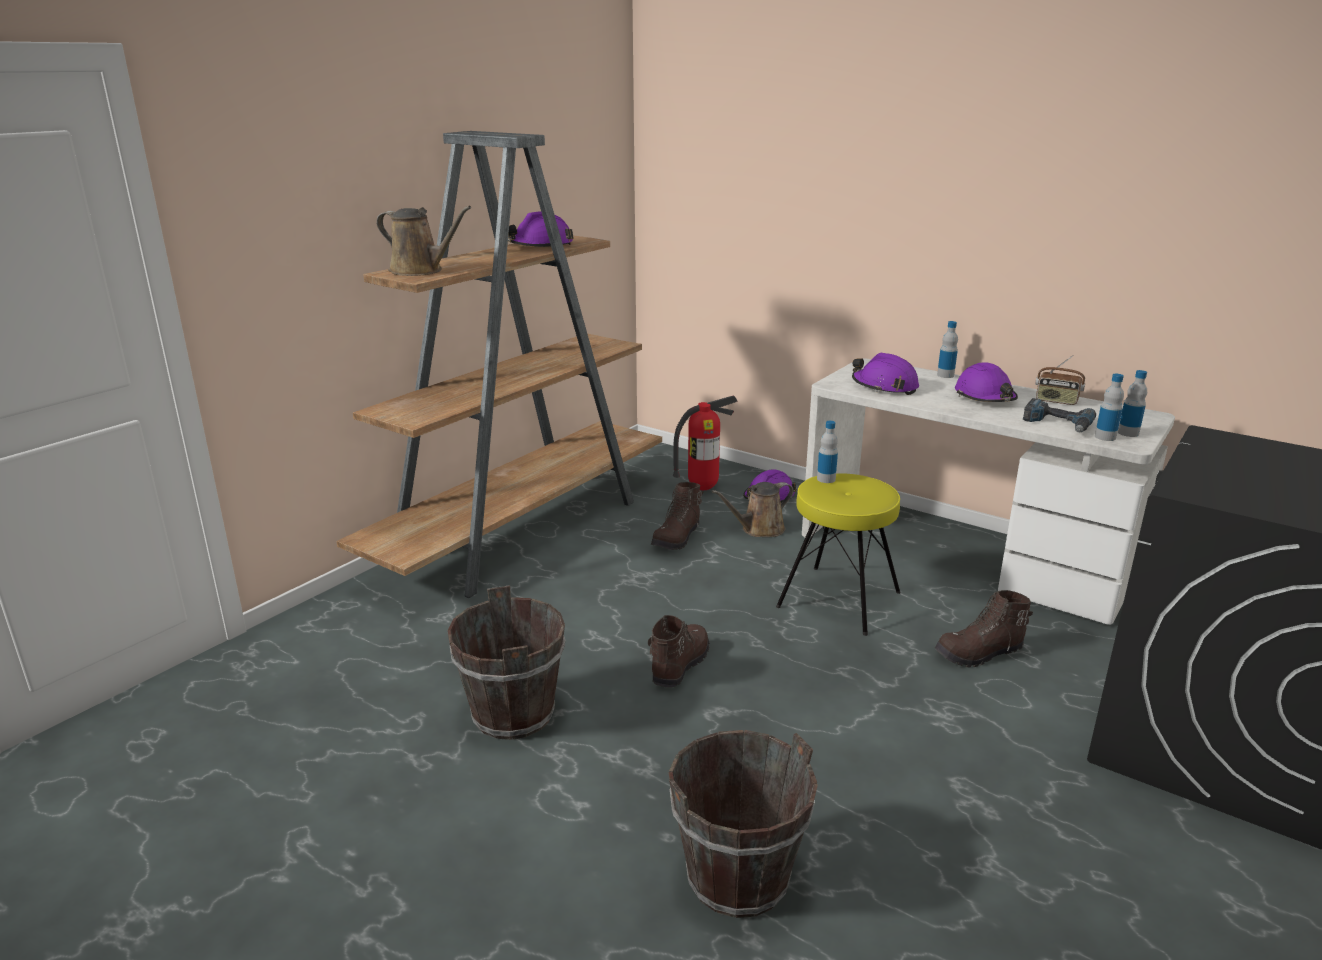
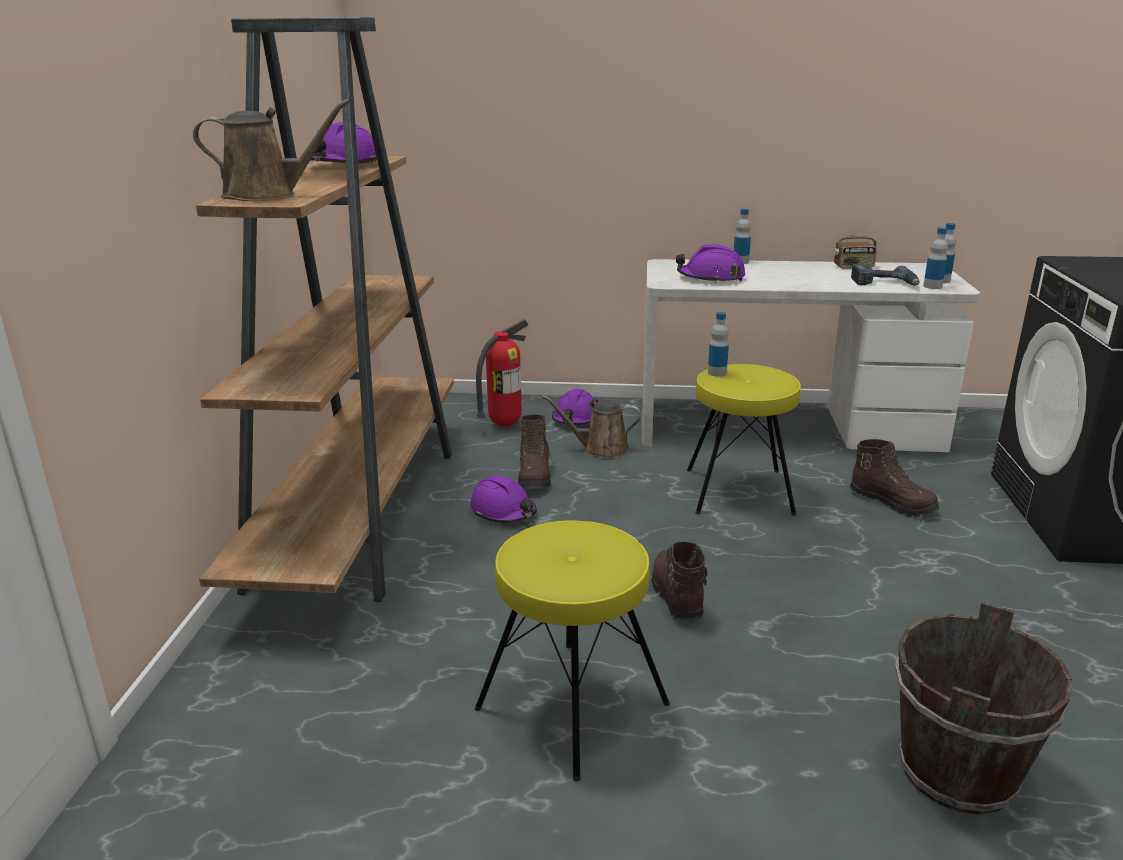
camera: 30 degrees left, 0 degrees up
(512, 714) = (572, 707): brown bucket -> yellow stool
(759, 529) = (600, 449): brown watering can -> brown watering can turned 60 degrees clockwise
(979, 654) = (892, 503): brown boot -> brown boot turned 90 degrees counterclockwise
(985, 397) = (800, 273): purple hard hat -> purple hard hat (503, 512)

